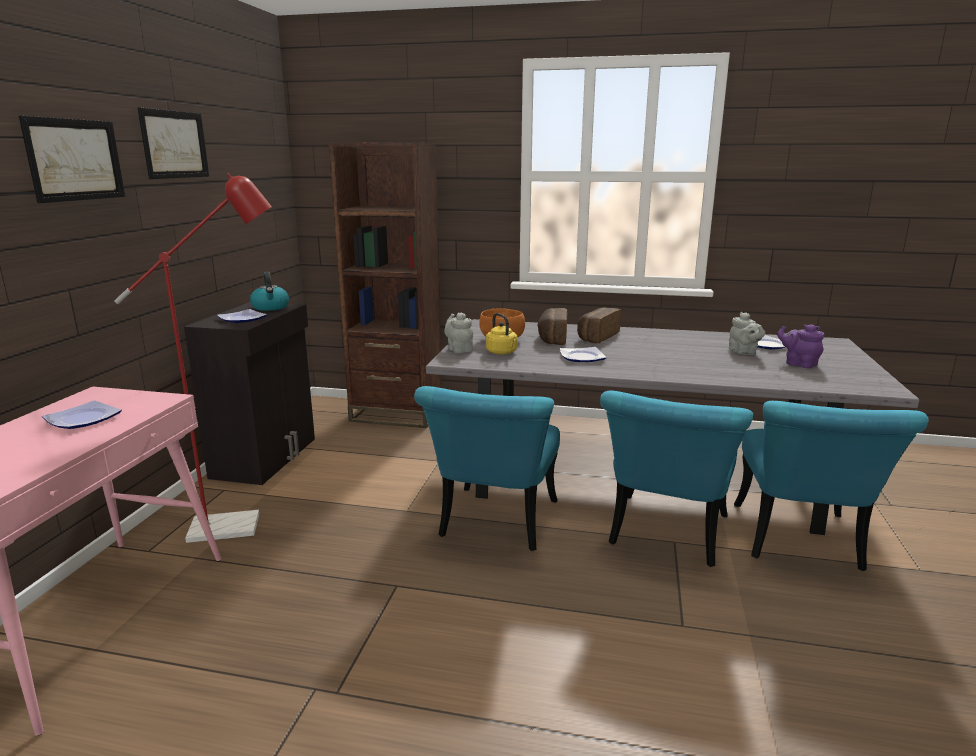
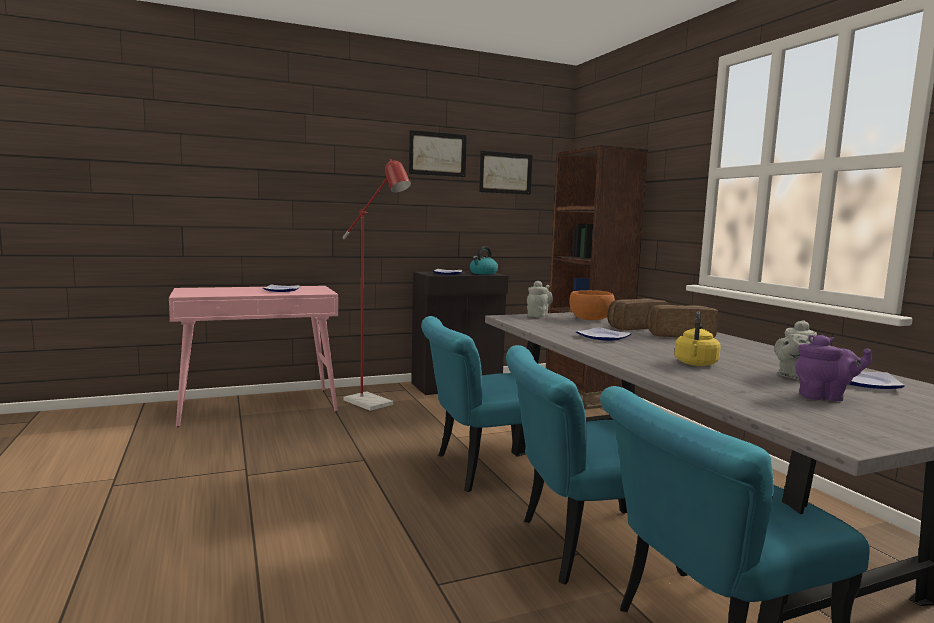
camera: 55 degrees right, 10 degrees down
(75, 160) = (353, 158): picture -> picture (505, 173)
(502, 352) = (558, 322): yellow kettle -> yellow kettle (695, 364)
(798, 364) = (824, 397): purple teapot -> purple teapot turned 90 degrees clockwise

